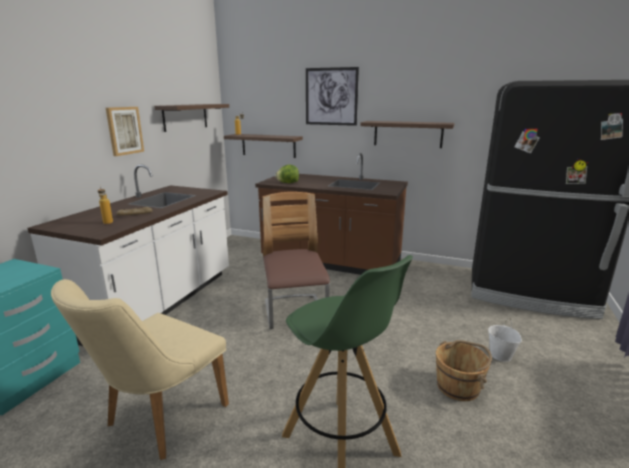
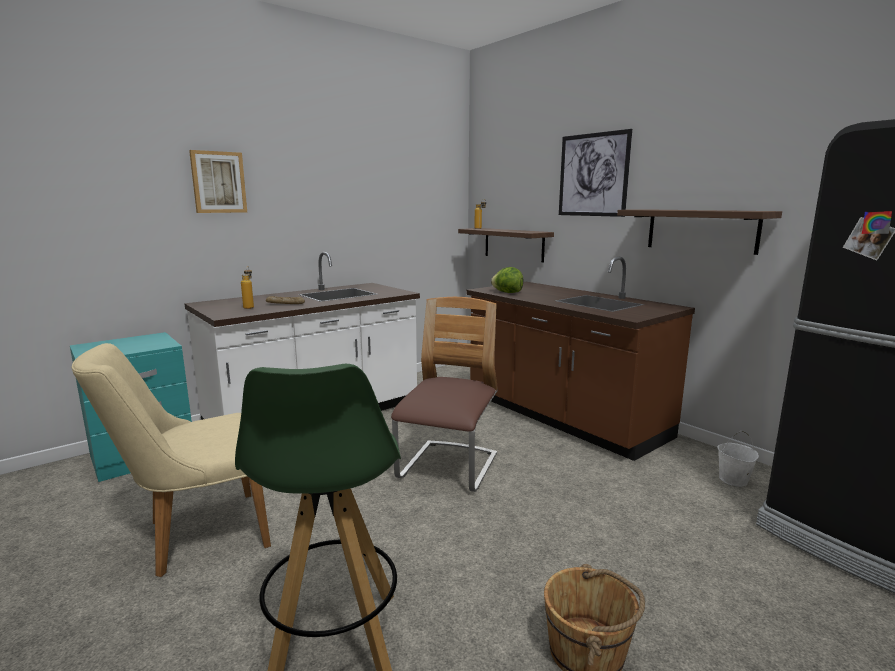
camera: 30 degrees right, 5 degrees down
(124, 130) = (317, 213): picture -> picture (218, 182)
(185, 117) = (407, 203): shelf -> none
(501, 355) = (723, 636): white bucket -> white bucket (733, 480)

